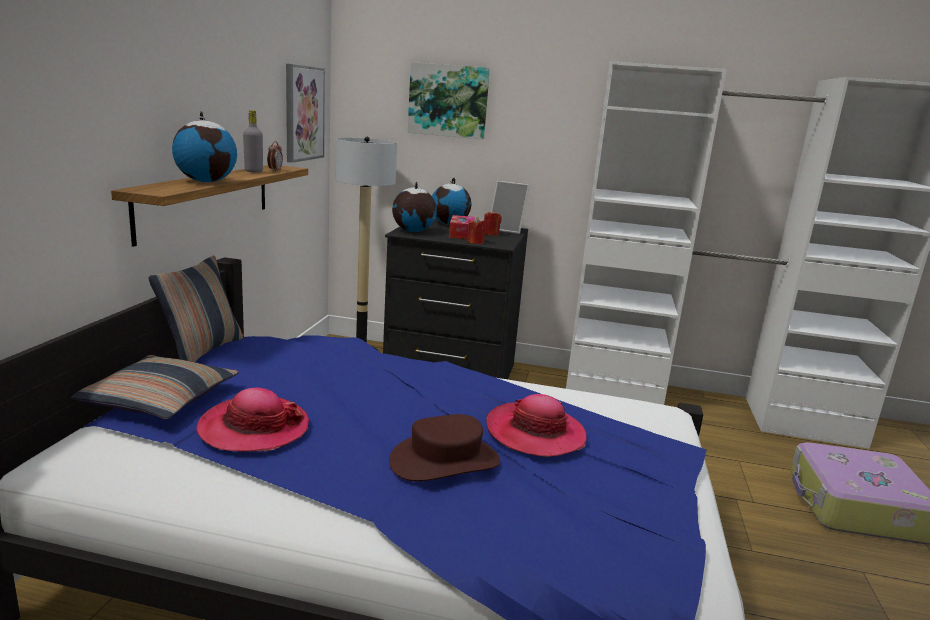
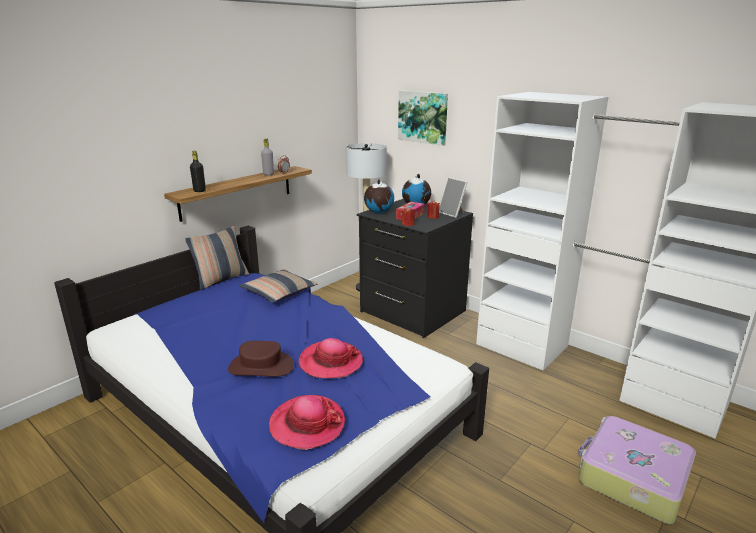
camera: 30 degrees right, 5 degrees up
(159, 400) = (173, 305): pillow -> pillow (279, 292)
(178, 187) = (199, 191): none -> black bottle
(206, 181) = (223, 185): globe -> none
(254, 428) = (196, 329): hat -> hat (307, 424)
(303, 113) = (326, 129): picture -> none

